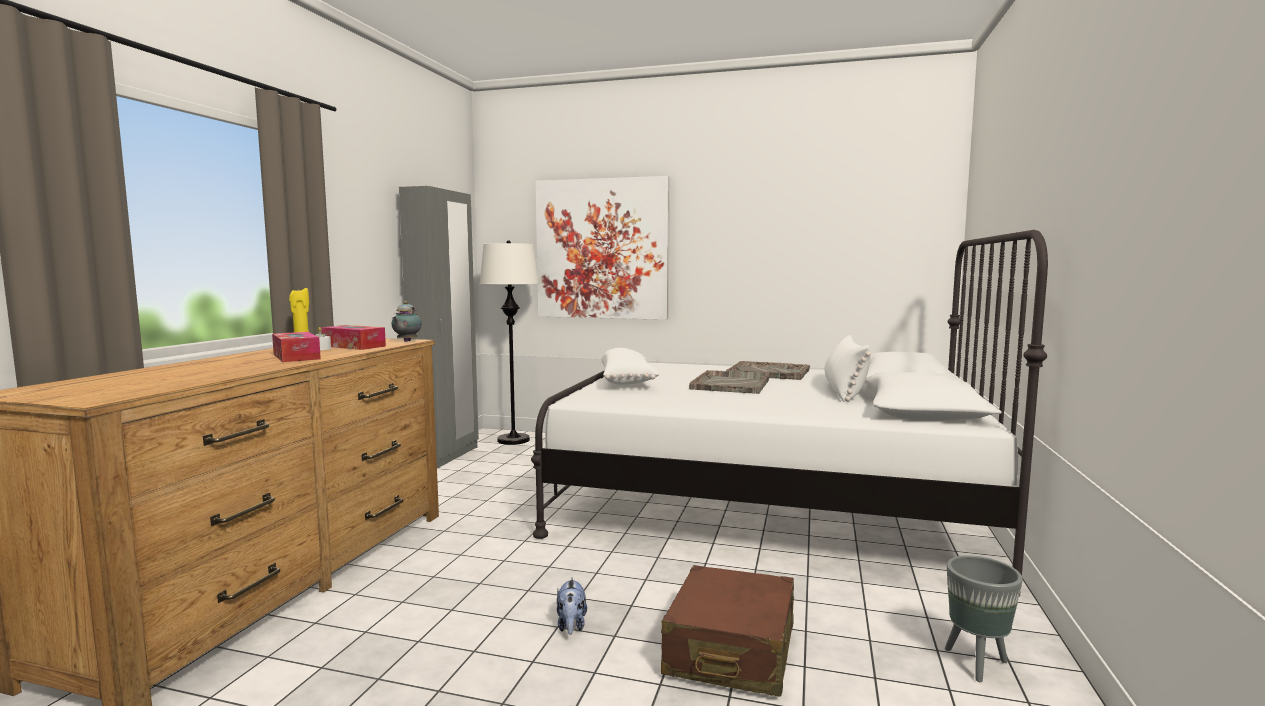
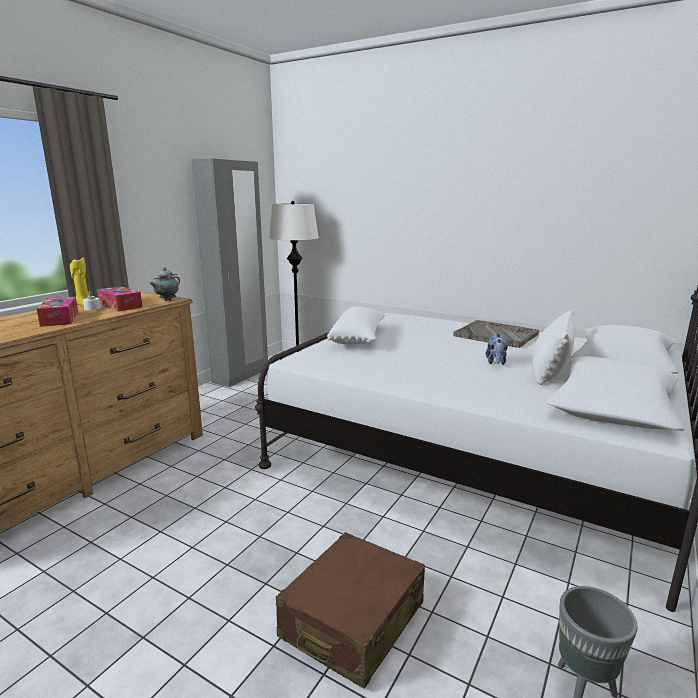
camera: 15 degrees right, 10 degrees up
(571, 626) = (238, 565): plush toy -> plush toy (496, 362)
(602, 249) = (372, 208): picture -> none
(731, 384) = (448, 349): grey tray -> none

